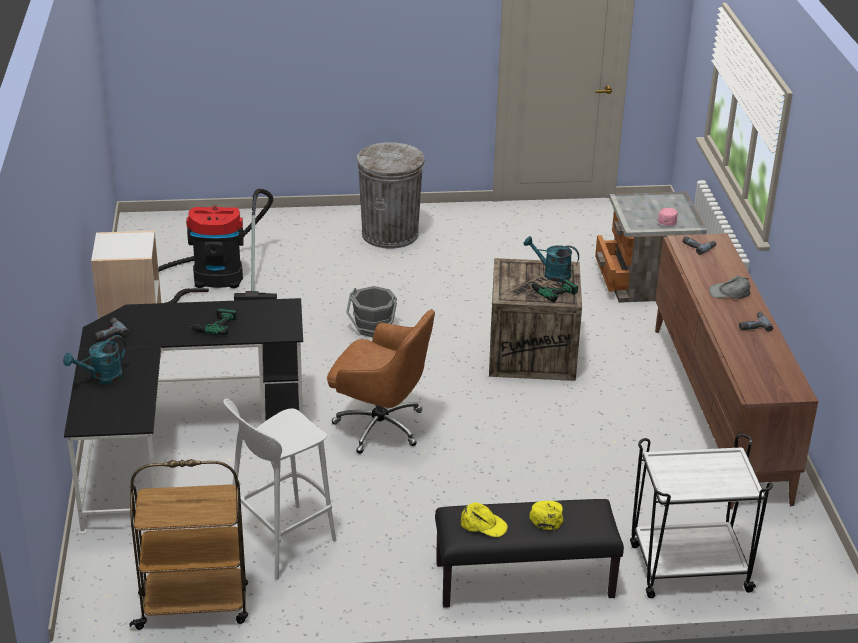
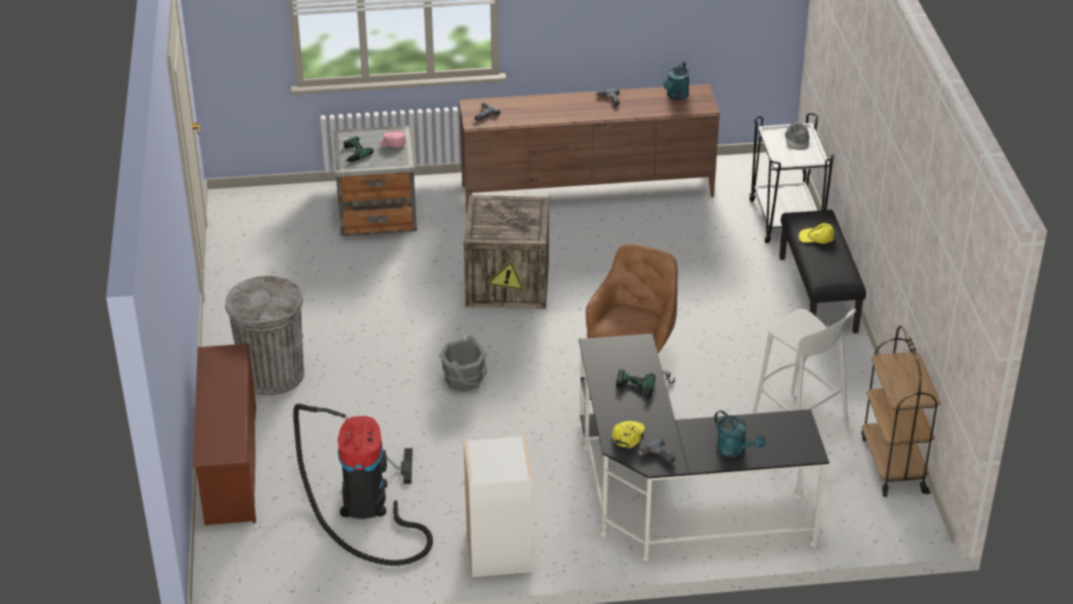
camera: 90 degrees left, 5 degrees up
(275, 220) = (229, 465): none -> brown shoe rack
(483, 525) = (834, 266): yellow cap -> yellow cap (628, 435)
(550, 289) = (520, 212): power drill -> power drill (350, 154)
(552, 274) = (492, 210): turquoise watering can -> turquoise watering can (676, 96)
(729, 292) = (560, 106): grey cap -> grey cap (797, 140)

